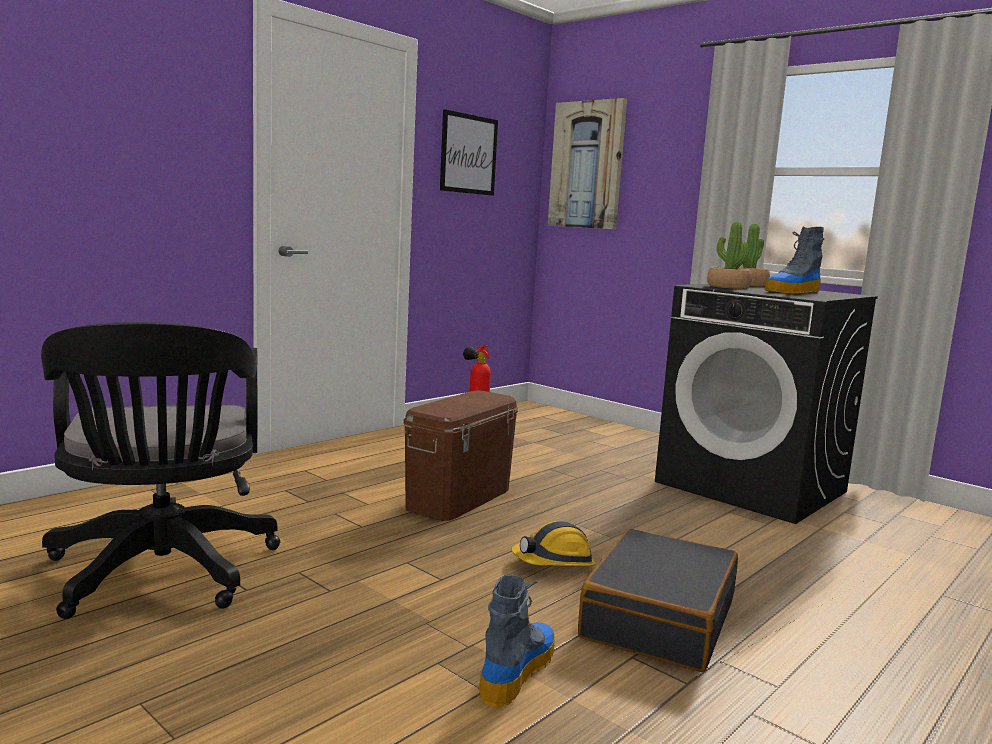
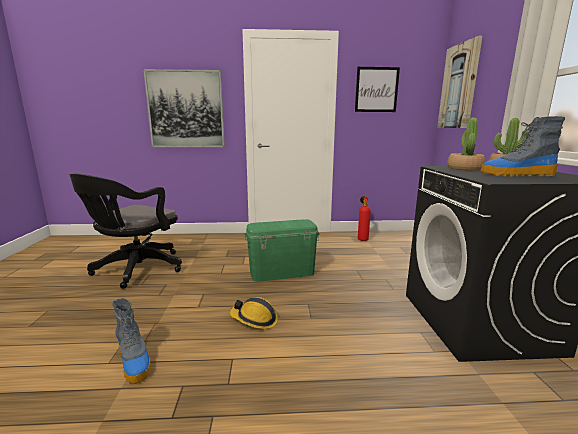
camera: 45 degrees right, 5 degrees up
(119, 156) = (186, 109): none -> picture
(459, 498) = (282, 272): brown storage box -> green storage box
(517, 670) = (134, 362): boot -> boot turned 75 degrees clockwise
(657, 619) = (236, 373): black suitcase -> none

